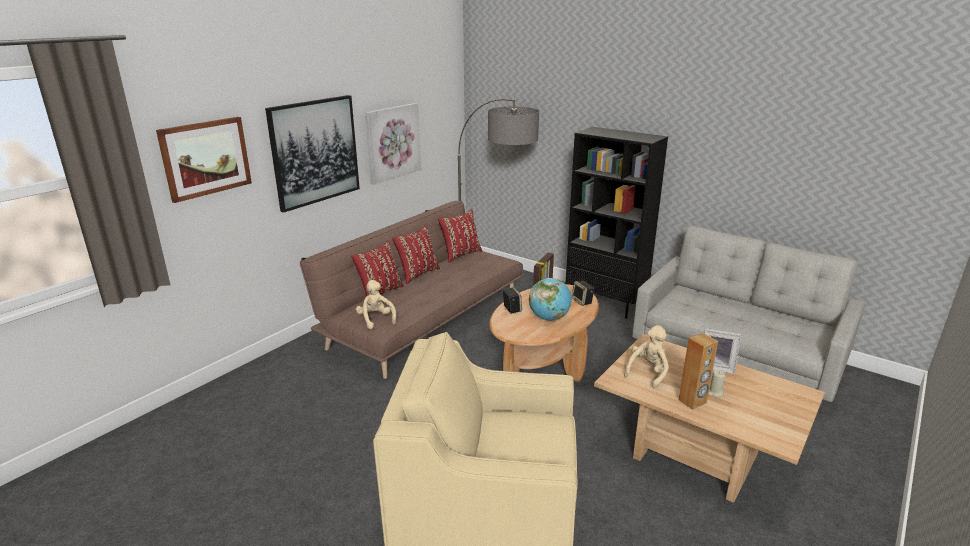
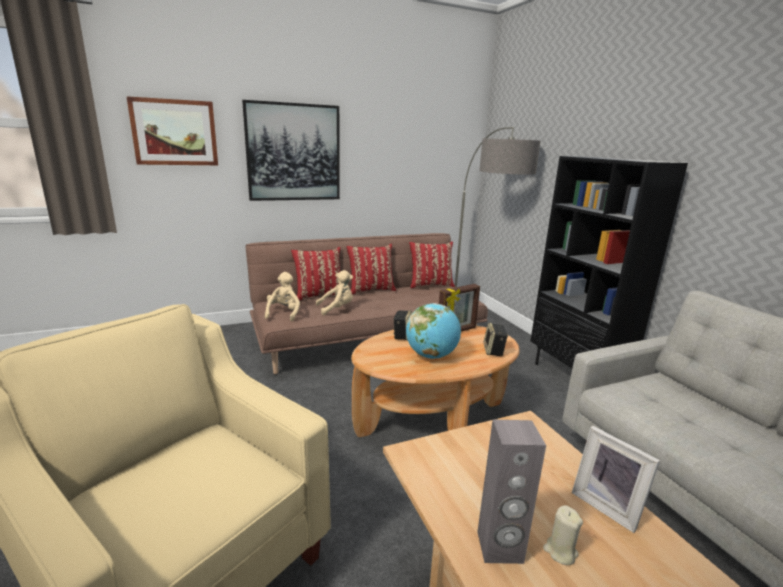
camera: 30 degrees right, 5 degrees down
(392, 142) = (387, 163): picture -> none
(648, 372) = (476, 465): beige plush toy -> beige plush toy (337, 308)
(692, 401) = (500, 548): brown speaker -> grey speaker

